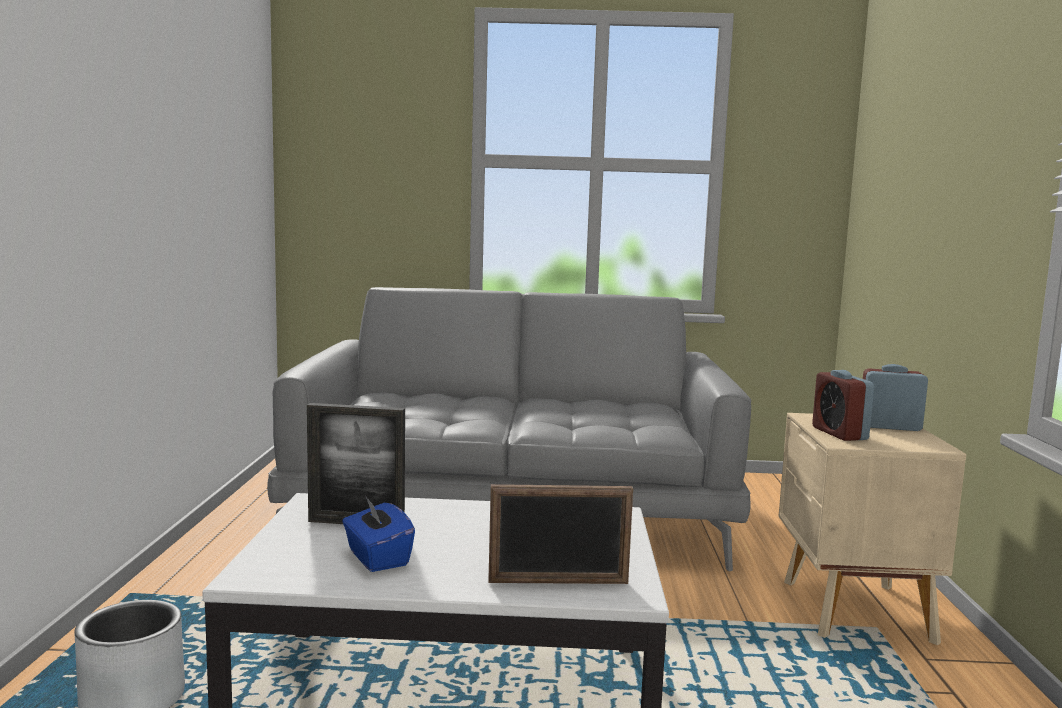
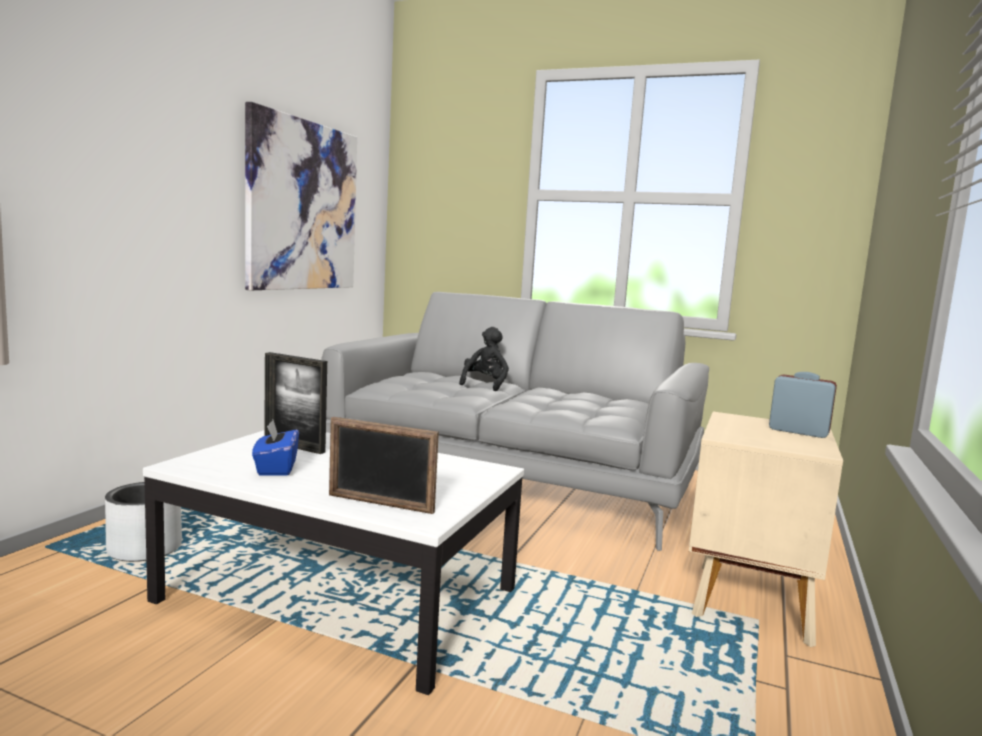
camera: 20 degrees right, 0 degrees up
(201, 184) = (303, 206): none -> picture
(474, 402) = (485, 385): none -> black plush toy
(839, 434) = (733, 430): alarm clock -> none

